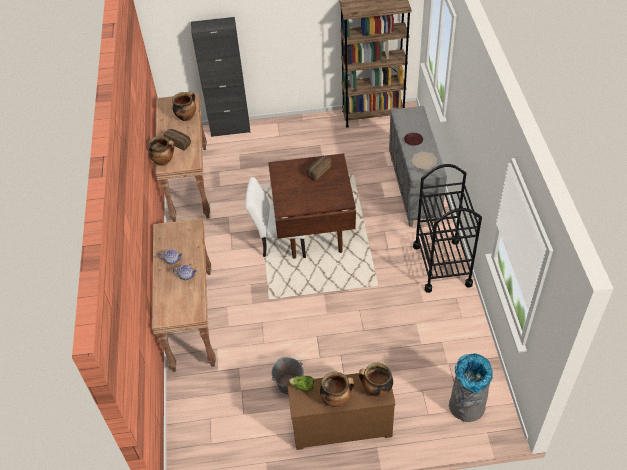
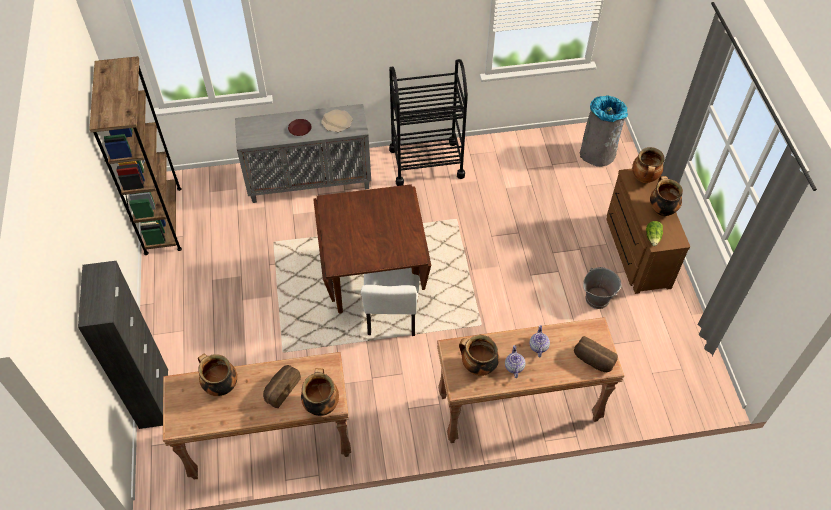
camera: 95 degrees left, 5 degrees up
(176, 239) = (478, 367): none -> cooking pot
(318, 171) = (349, 221): bread -> bread (592, 361)

